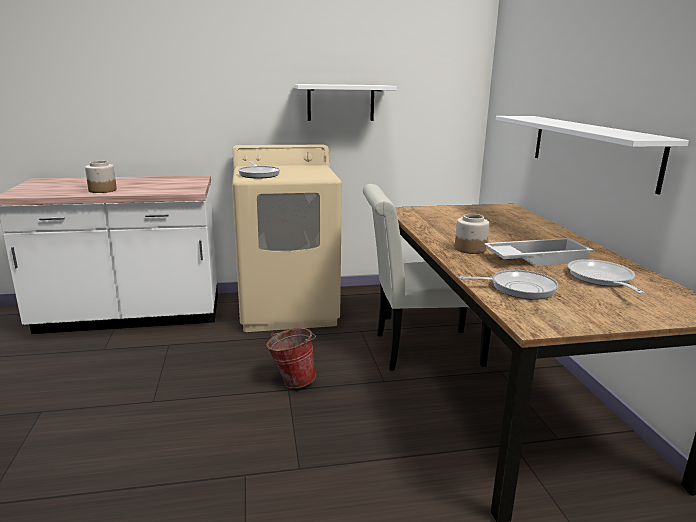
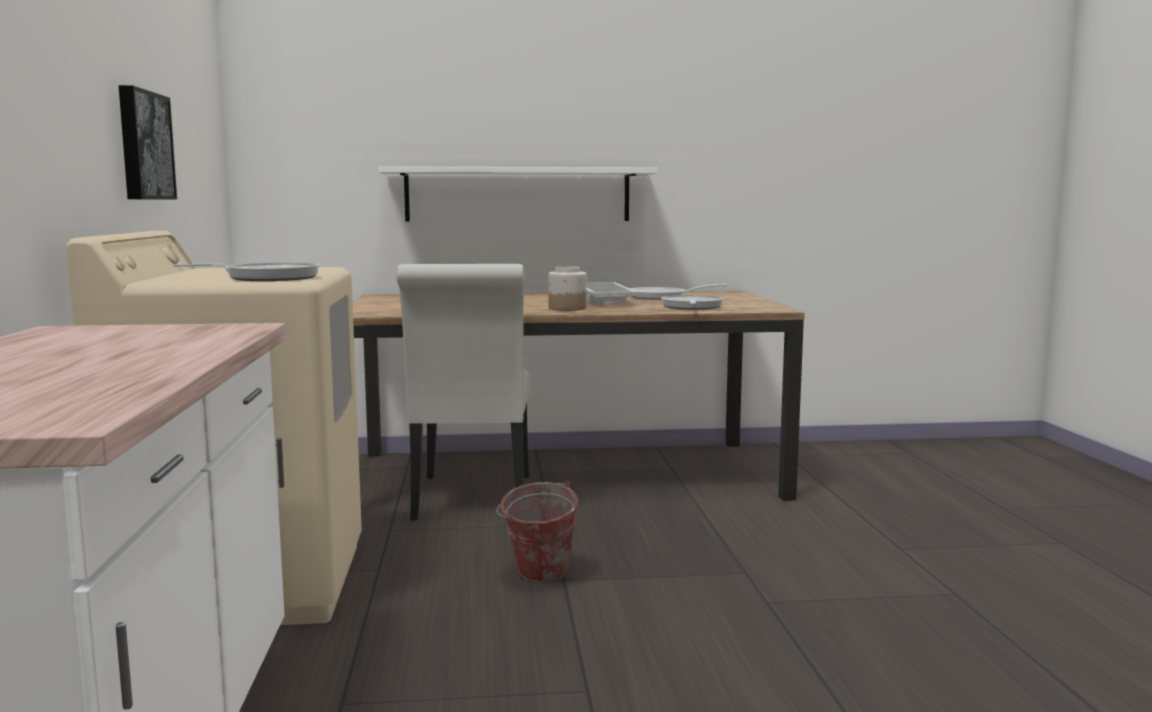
camera: 85 degrees left, 10 degrees down
(103, 190) = (137, 363): jar -> none
(340, 102) = (143, 146): white shelf -> picture

